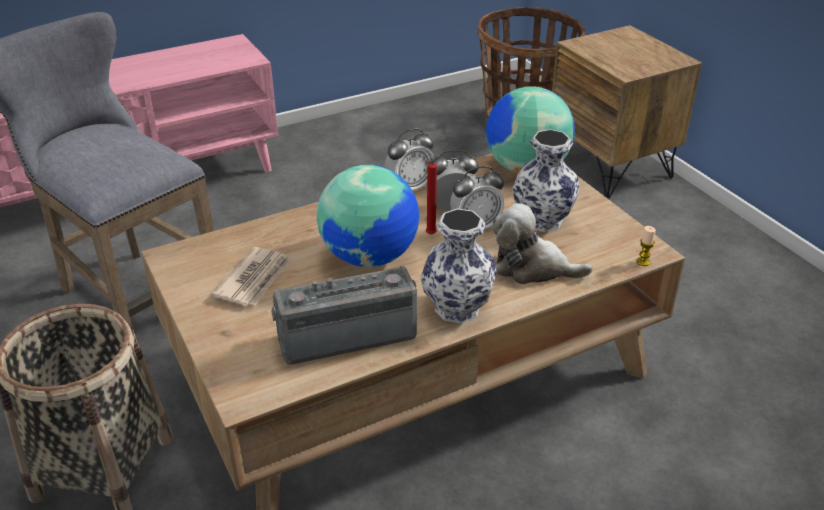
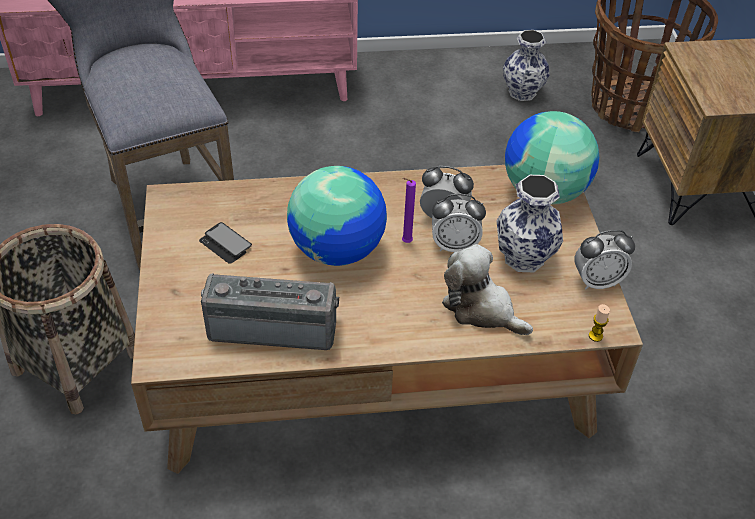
camera: 20 degrees right, 10 degrees up
(255, 279) = (225, 244): newspaper -> phone
(410, 187) = (417, 182): alarm clock -> alarm clock (597, 281)
(429, 235) = (405, 242): red candle -> purple candle
(458, 309) = (386, 331): vase -> vase (522, 93)

